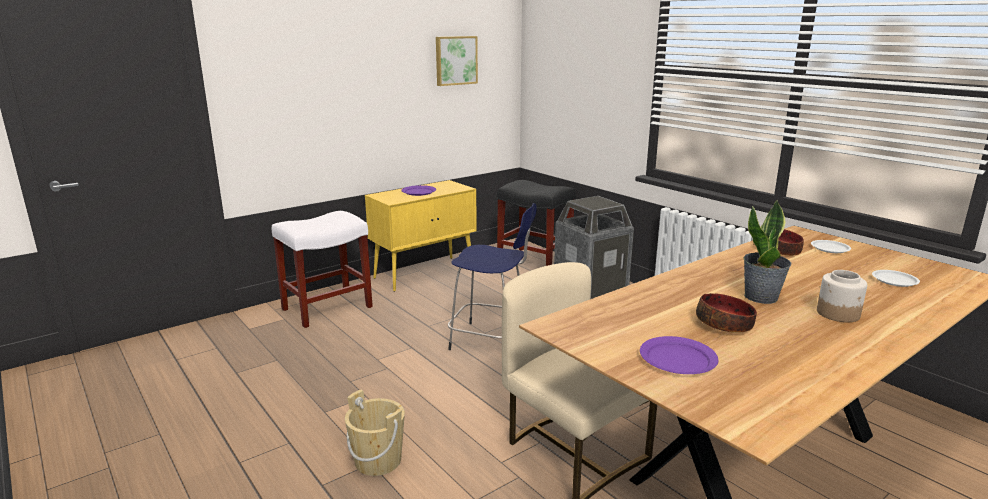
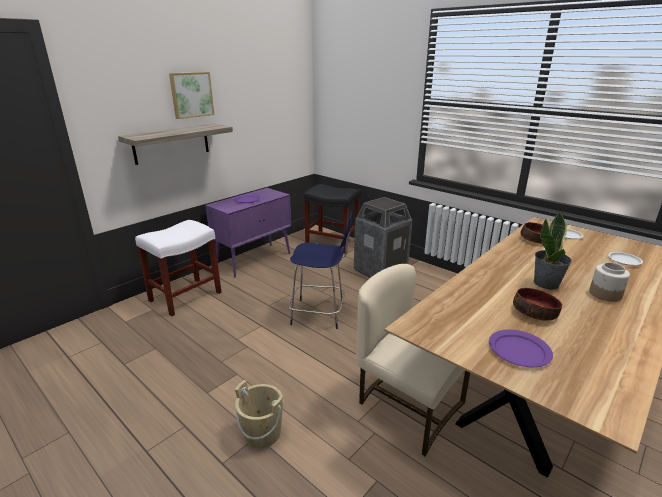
camera: 10 degrees left, 5 degrees up
(327, 114) = (171, 143): none -> shelf
(425, 273) = (254, 260): yellow cabinet -> purple cabinet
(455, 60) = (266, 95): picture -> picture (191, 94)

